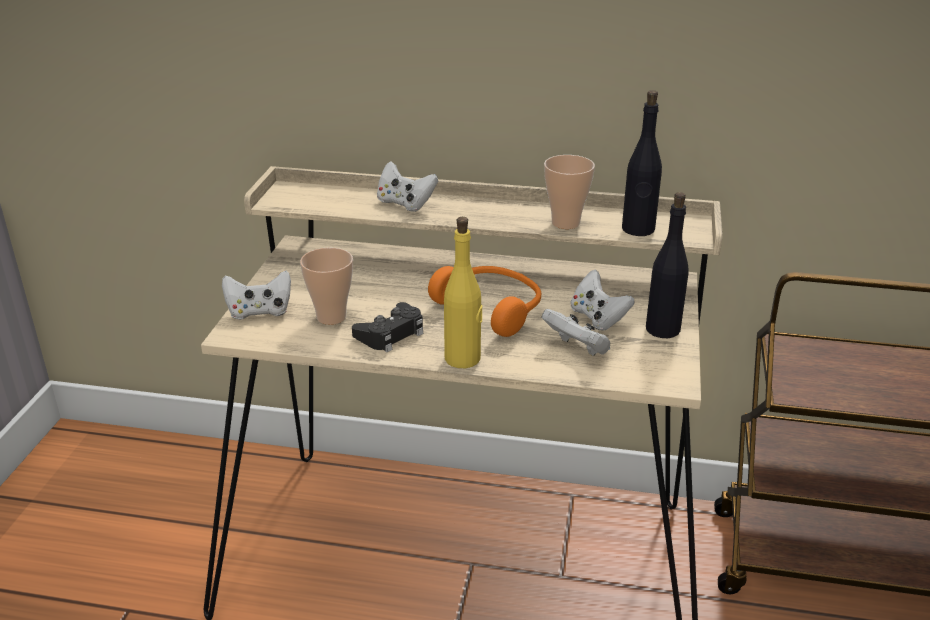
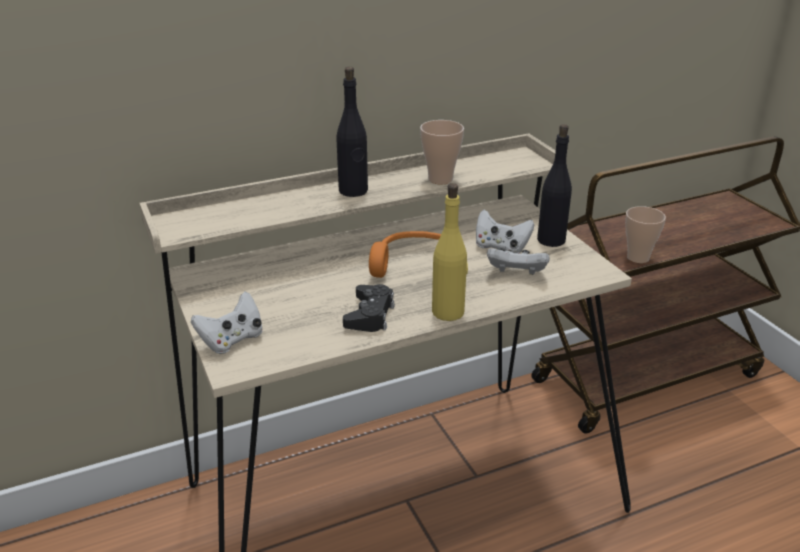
camera: 35 degrees left, 0 degrees up
(331, 317) = (302, 320): cup -> cup (638, 258)
(405, 204) = (297, 201): white game controller -> none
(638, 229) = (495, 169): black bottle -> black bottle (353, 191)

